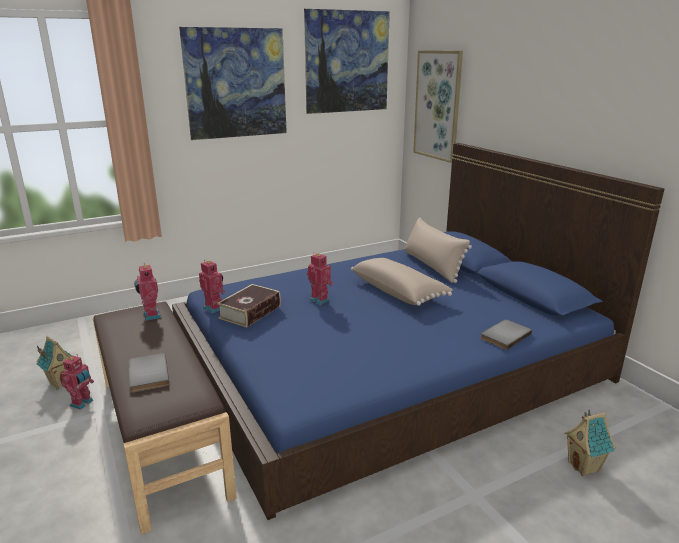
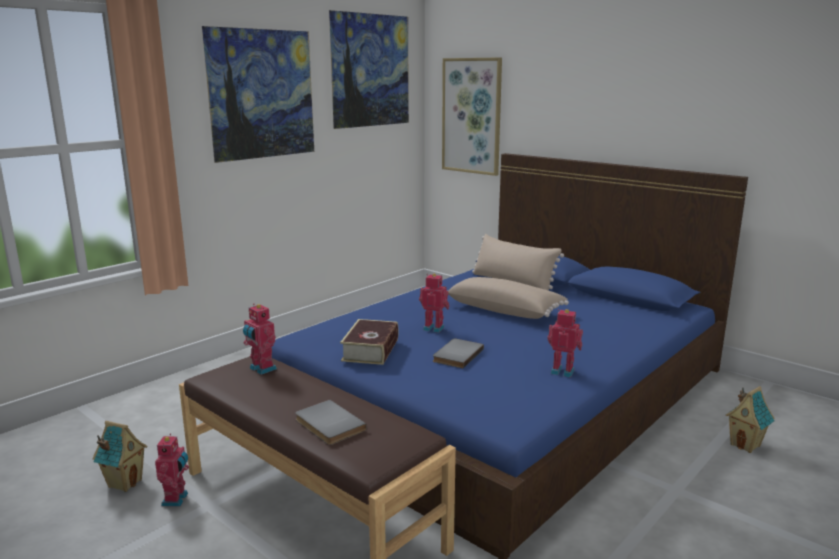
camera: 20 degrees left, 5 degrees down
(214, 308) = (322, 352): toy robot -> toy robot (563, 371)
(504, 335) = (640, 334): grey book -> grey book (456, 355)

